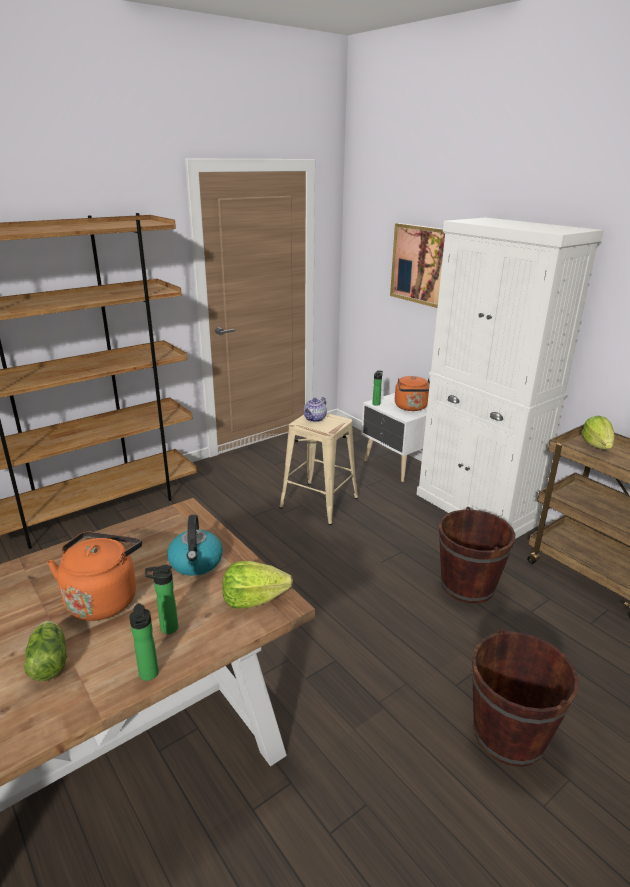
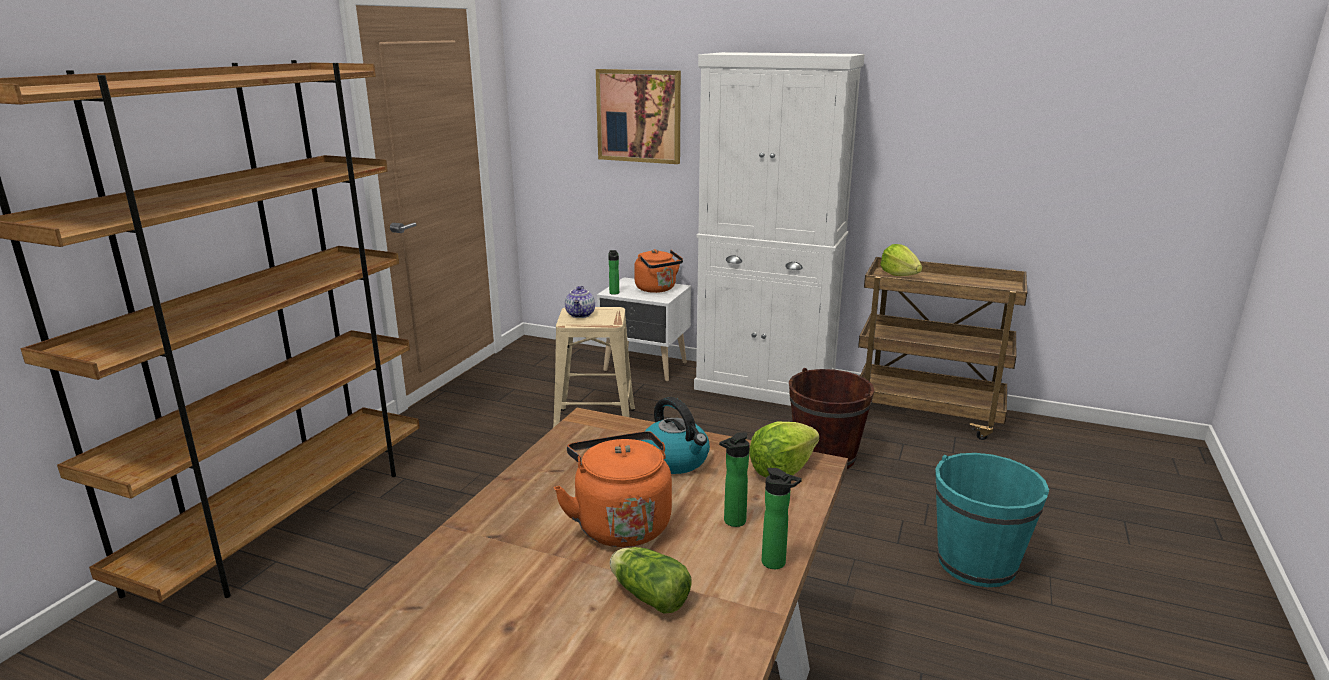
camera: 30 degrees left, 5 degrees down
(508, 734) = (976, 563): brown bucket -> turquoise bucket

